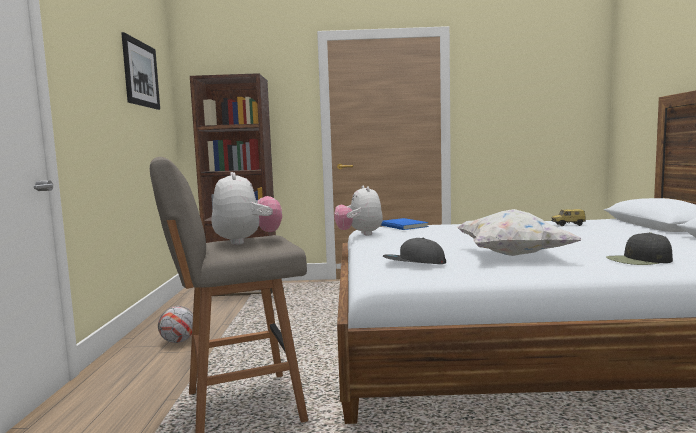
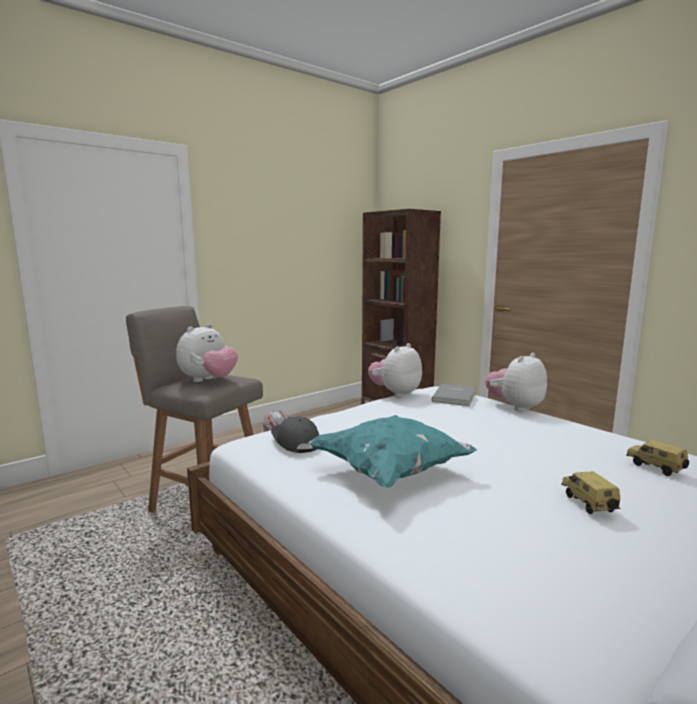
camera: 50 degrees right, 5 degrees up
(141, 74) = (320, 215): picture -> none
(404, 225) = (455, 396): blue book -> grey book
(442, 224) = (515, 407): none -> plush toy
(511, 255) = (391, 472): white pillow -> turquoise pillow
(598, 238) = (586, 504): none -> toy car
(639, 260) = (464, 554): black cap -> none

